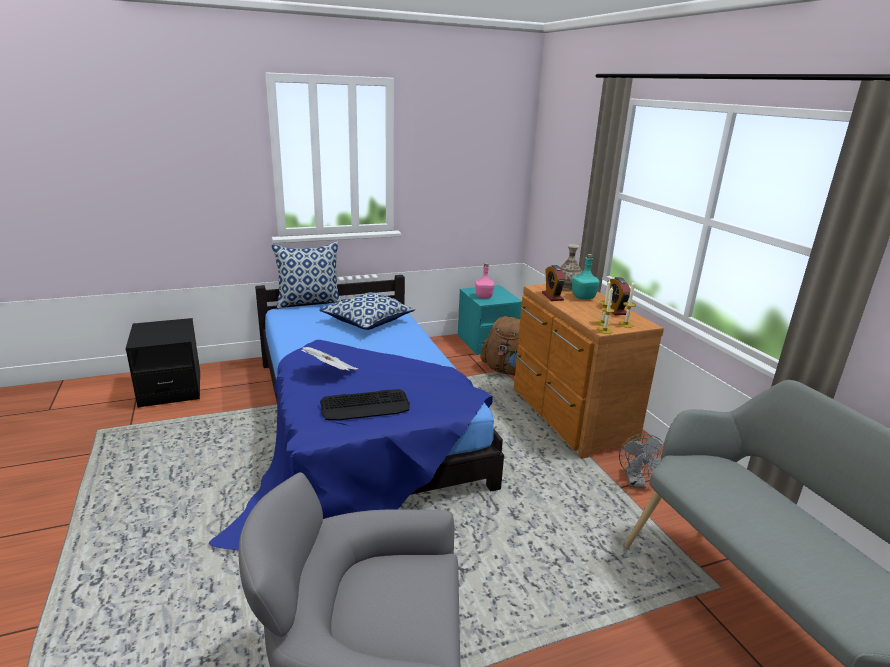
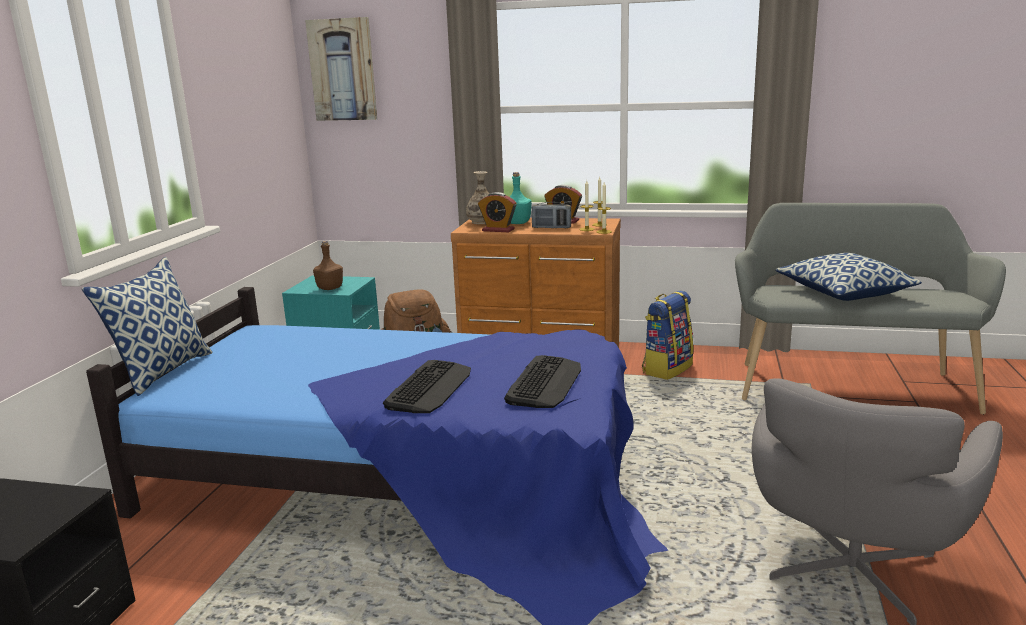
camera: 55 degrees left, 5 degrees down
(330, 372) = (430, 387): newspaper -> keyboard
(367, 321) = (302, 348): pillow -> pillow (843, 293)
(484, 297) = (330, 288): pink bottle -> brown bottle
(552, 141) = (343, 70): none -> picture
(587, 311) = (551, 227): none -> radio
(636, 483) = (667, 368): grey fan -> backpack

